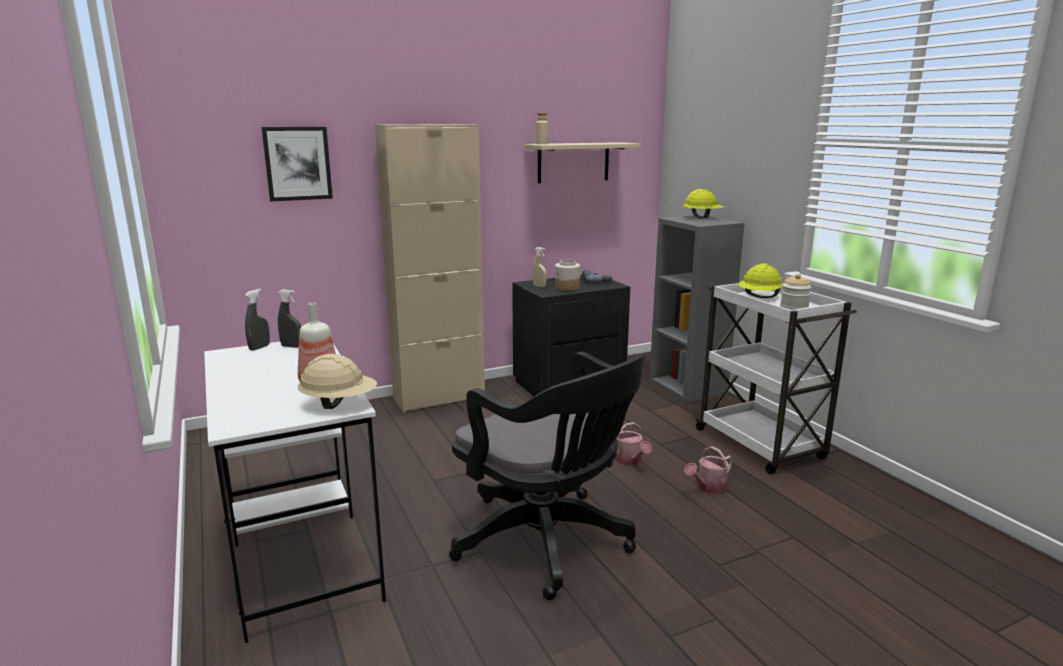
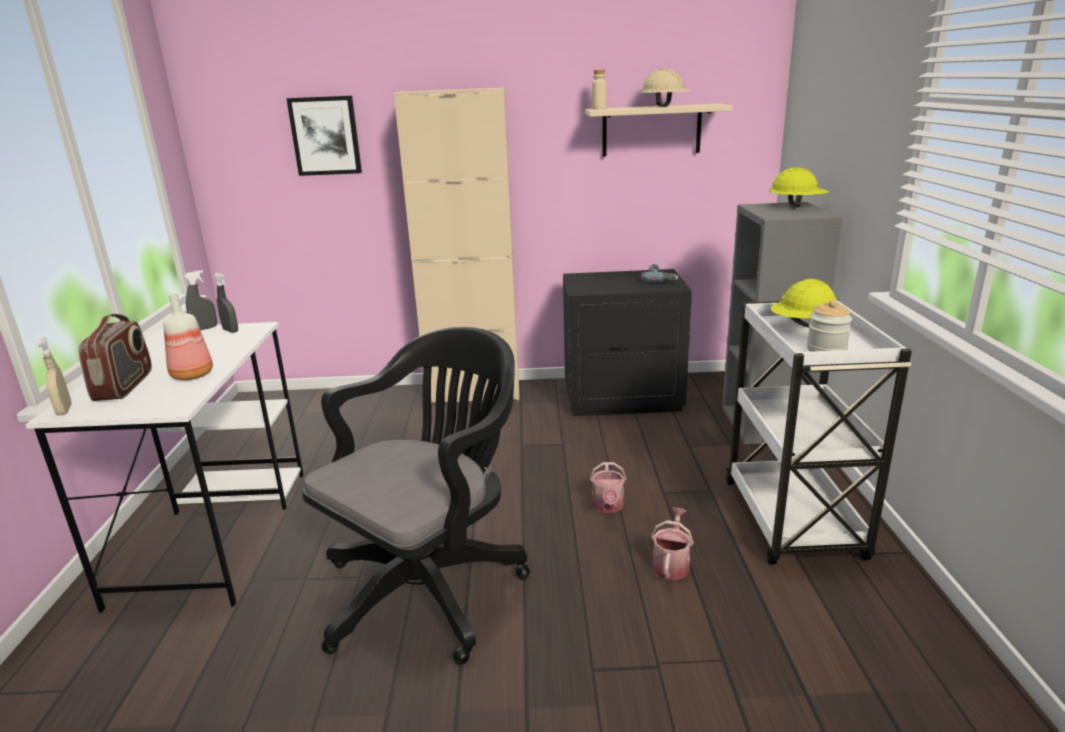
camera: 25 degrees right, 5 degrees up
(262, 399) = (125, 386): none -> radio
(339, 404) = (171, 402): beige hard hat -> beige hard hat (666, 106)
(539, 286) = (584, 281): beige spray bottle -> beige spray bottle (64, 410)
(548, 543) = (431, 586): black office chair -> black office chair turned 120 degrees counterclockwise
(567, 288) = (613, 286): jar -> none
(708, 487) = (671, 563): watering can -> watering can turned 120 degrees clockwise

